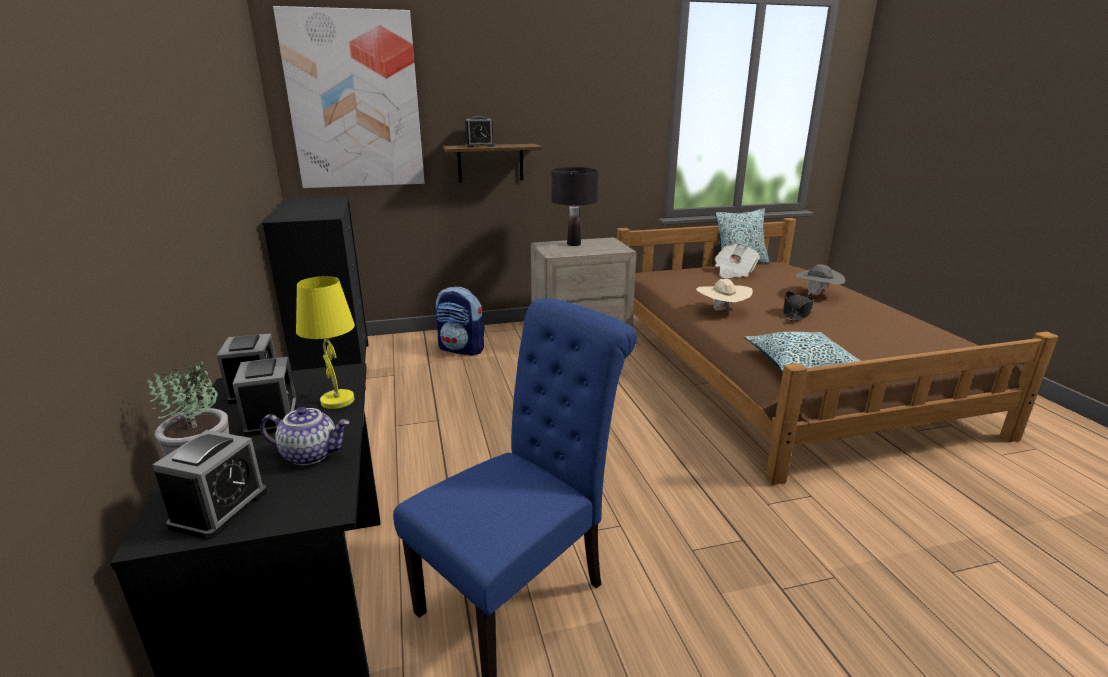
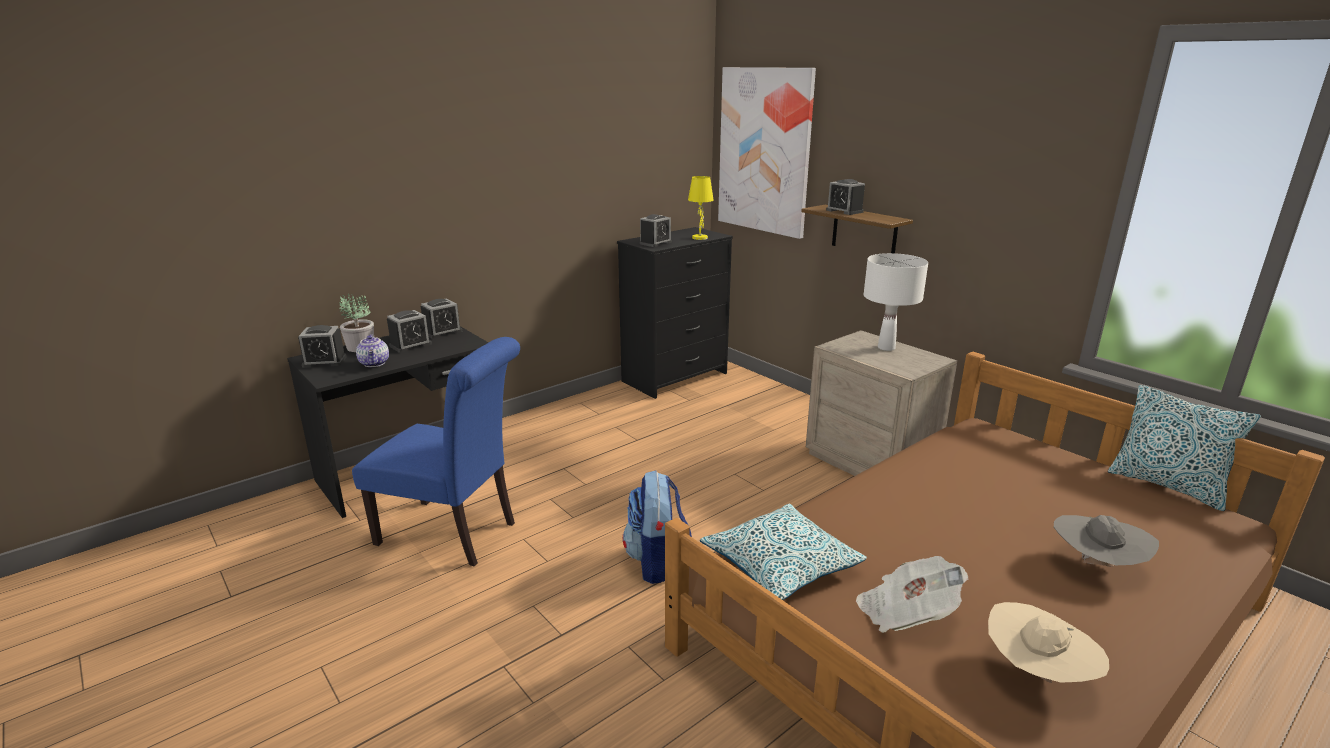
camera: 65 degrees right, 0 degrees up
(311, 214) = (655, 243): none -> alarm clock
(336, 400) = (436, 352): yellow table lamp -> yellow table lamp (699, 238)
(462, 349) = (767, 411): backpack -> backpack (657, 562)
(574, 244) = (886, 348): black table lamp -> white table lamp
(721, 312) = (900, 491): beige hat -> beige hat (1036, 674)
(733, 273) = (1090, 483): newspaper -> newspaper (906, 613)
(796, 314) = (972, 550): black hat -> none

